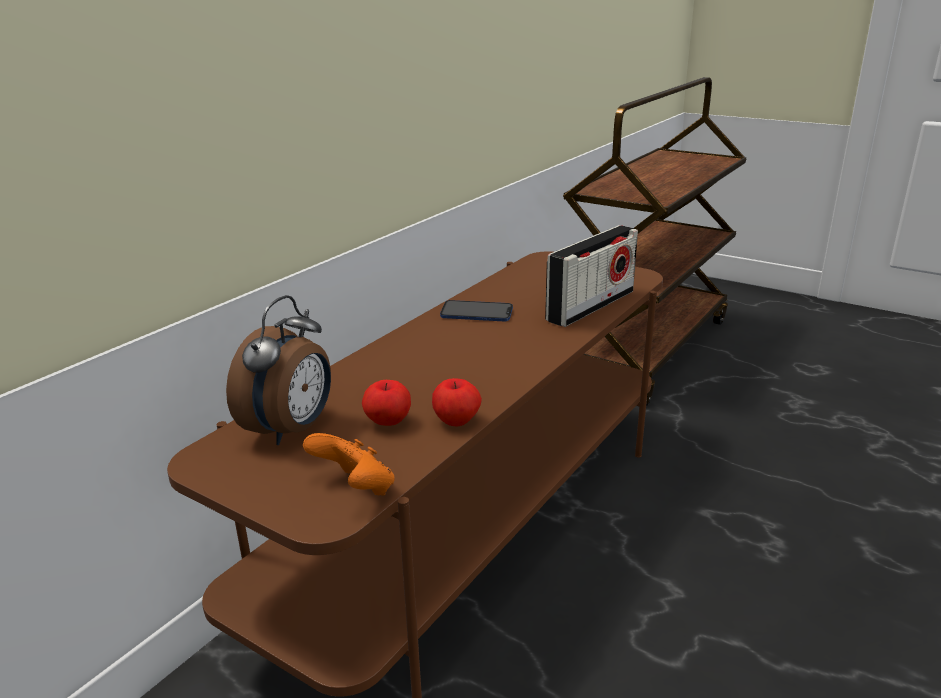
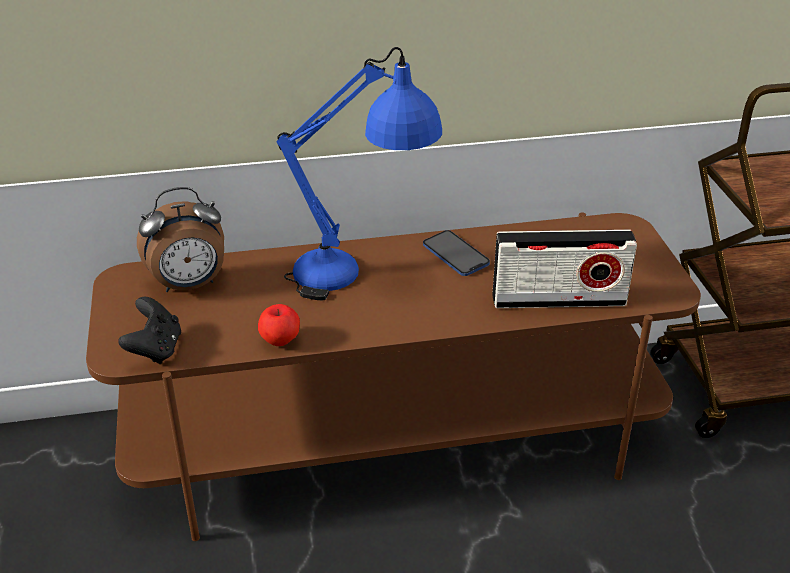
camera: 45 degrees right, 10 degrees up
(355, 489) = (155, 349): orange game controller -> black game controller
(387, 422) = (243, 314): apple -> none
(435, 355) = (360, 277): none -> blue table lamp

